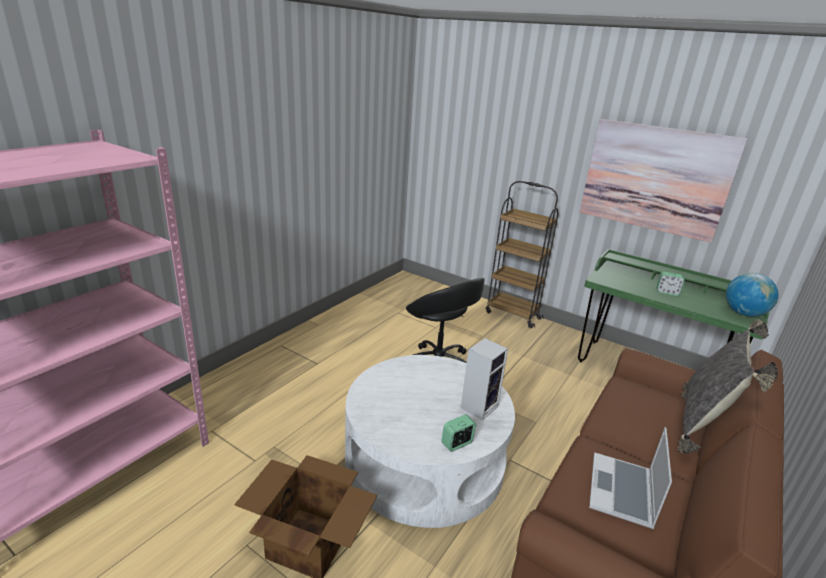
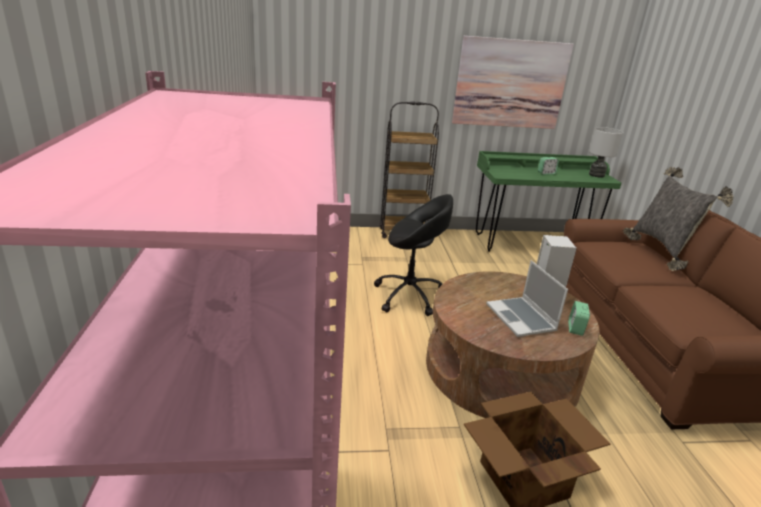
camera: 40 degrees left, 0 degrees up
(424, 459) = (501, 368): white coffee table -> brown coffee table
(622, 492) = (693, 306): laptop -> laptop (521, 318)
(743, 313) = (596, 175): globe -> grey table lamp

